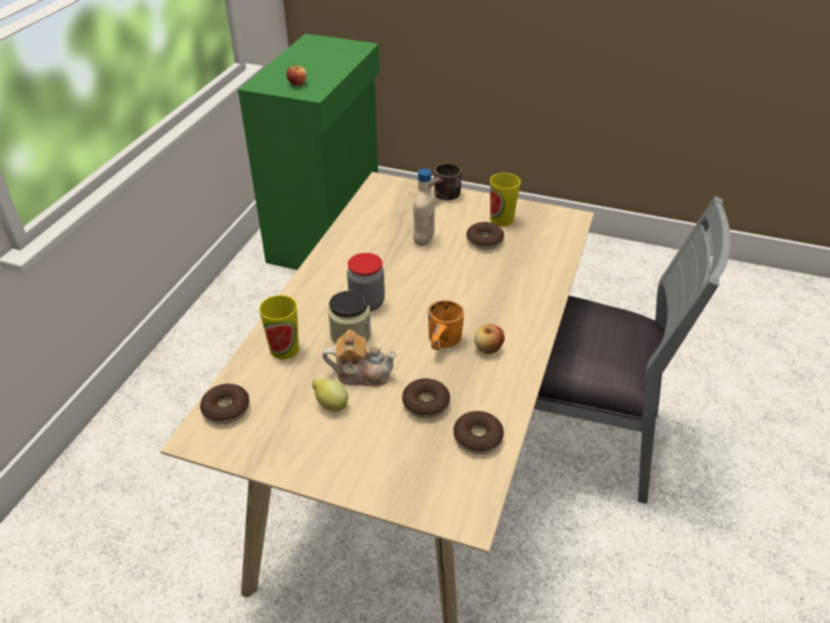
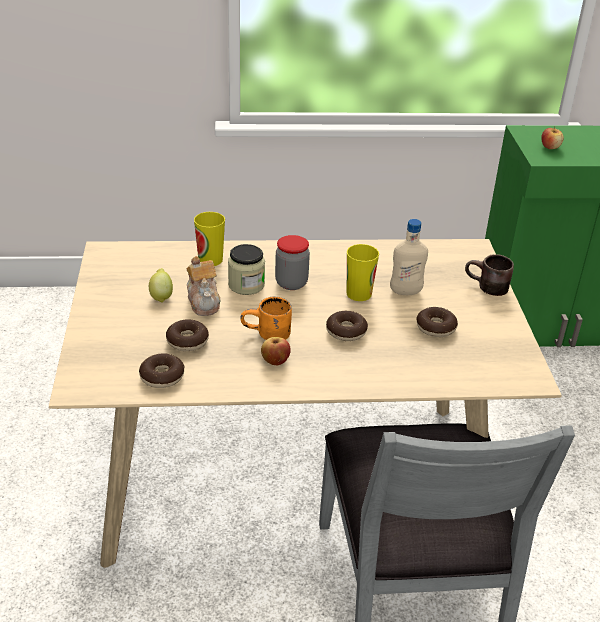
camera: 65 degrees right, 5 degrees down
(226, 409) = (135, 254): donut -> donut (346, 331)
(501, 220) = (482, 331): cup -> cup (359, 294)

